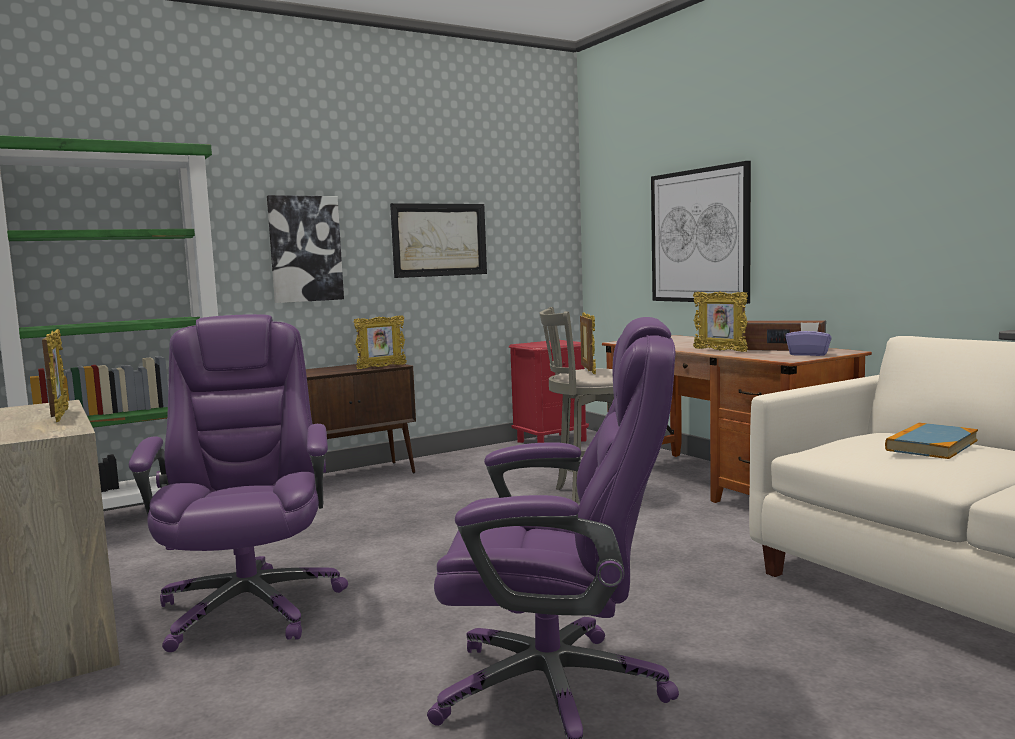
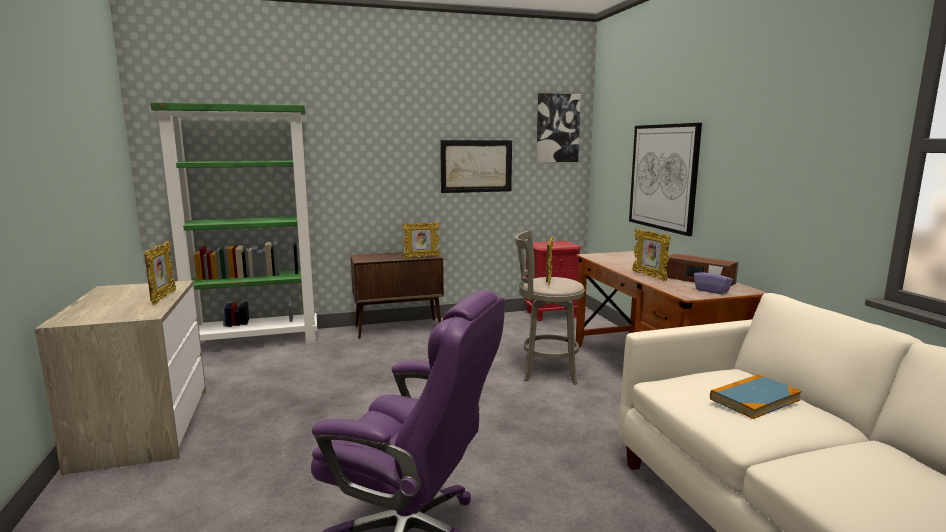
camera: 15 degrees right, 5 degrees up
(250, 606) = (274, 427): purple office chair -> none
(305, 249) = (377, 171): picture -> picture (557, 128)

